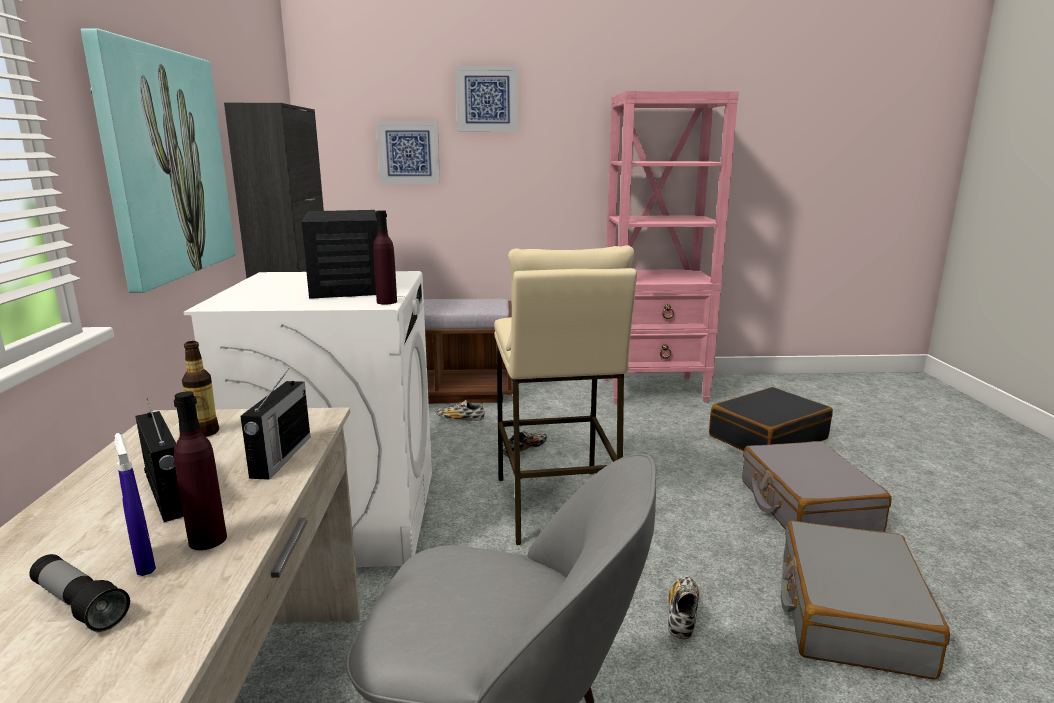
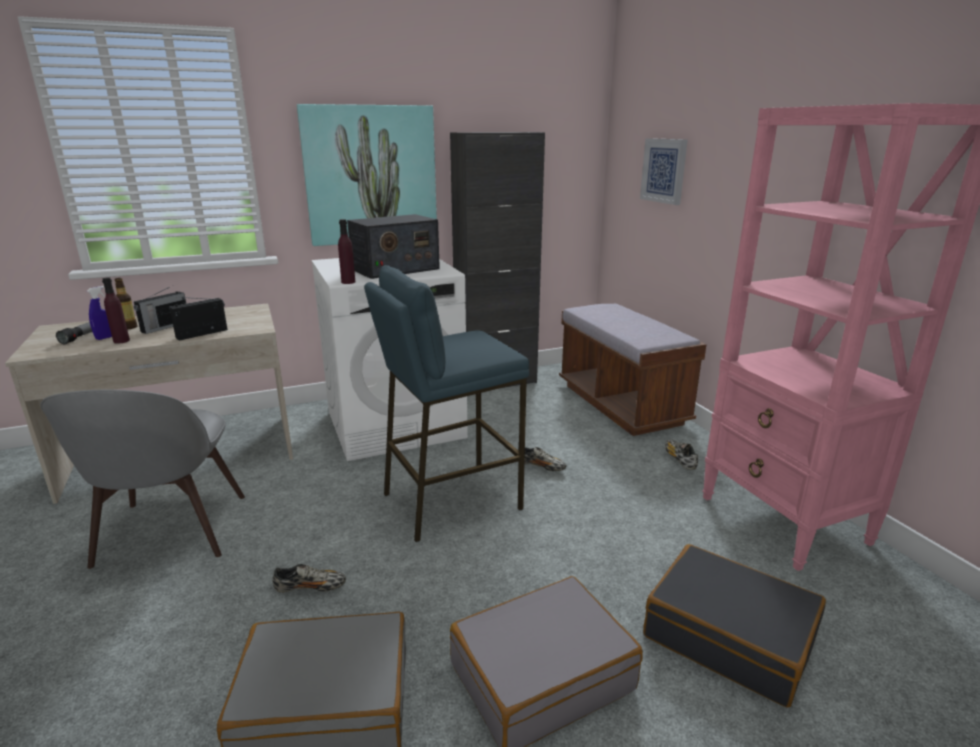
camera: 70 degrees right, 5 degrees up
(205, 432) = (236, 316): bottle -> bottle (129, 327)
(280, 457) = (203, 333): radio -> radio turned 150 degrees clockwise
(460, 419) = (574, 425): shoe -> shoe (679, 459)
(487, 99) = (728, 115): picture -> none
(556, 506) = (450, 500): beige stool -> blue stool

